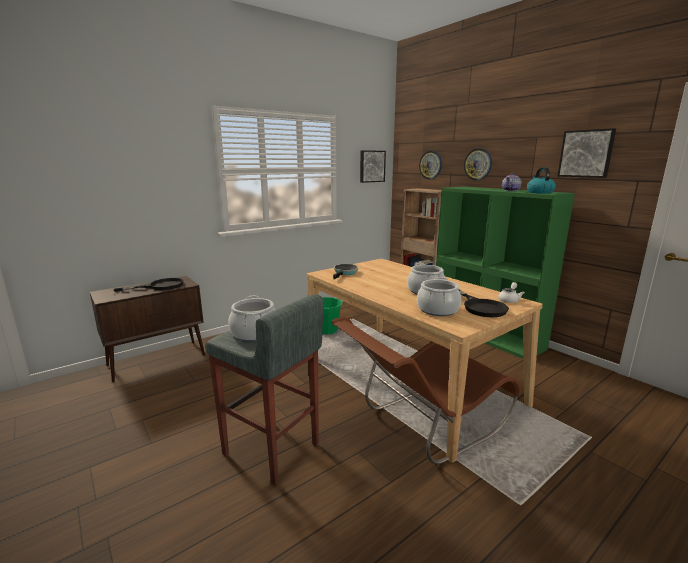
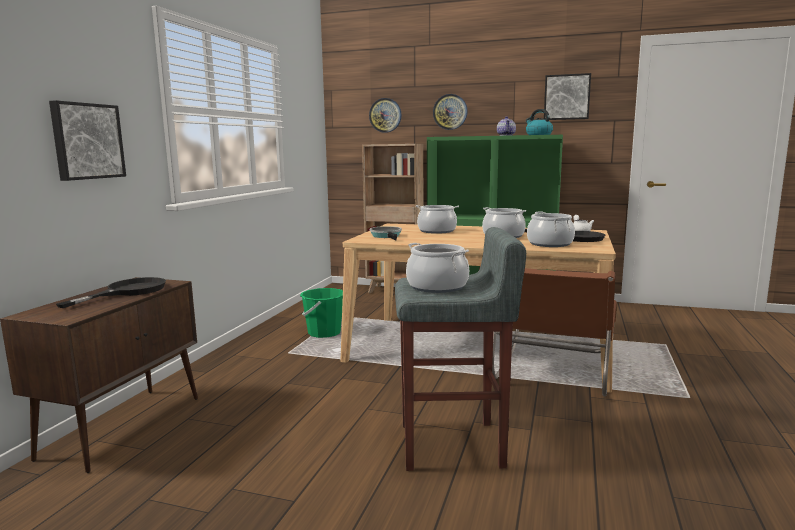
camera: 35 degrees left, 5 degrees down
(371, 166) = (309, 117): picture -> picture (87, 141)
(392, 274) = (437, 231): none -> cooking pot

